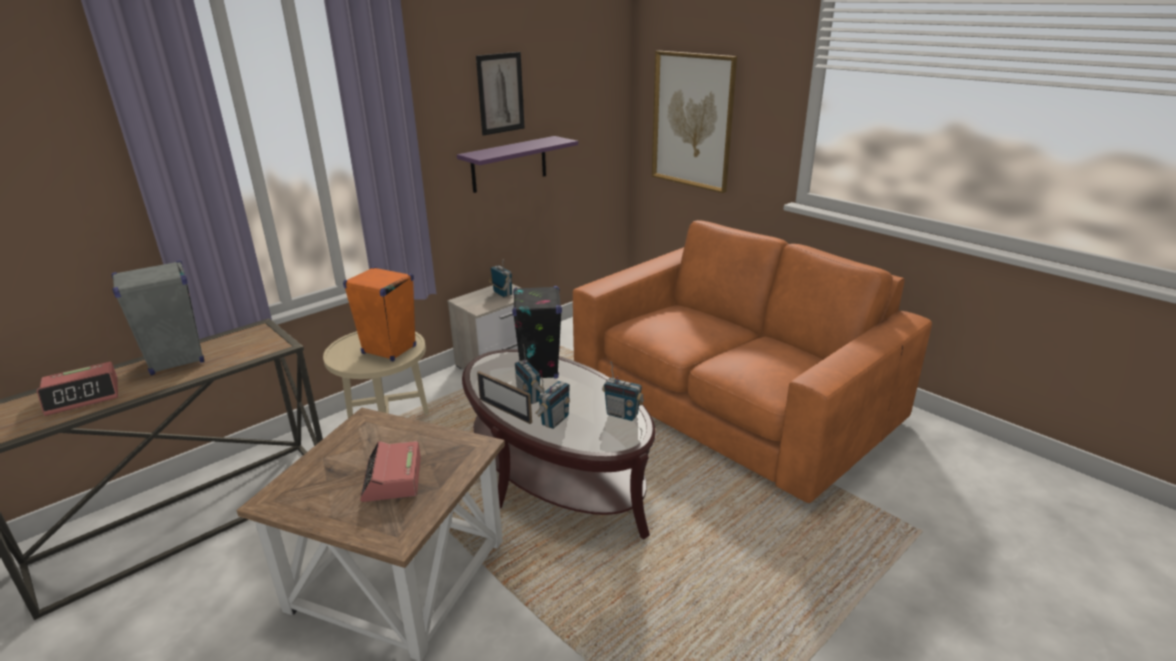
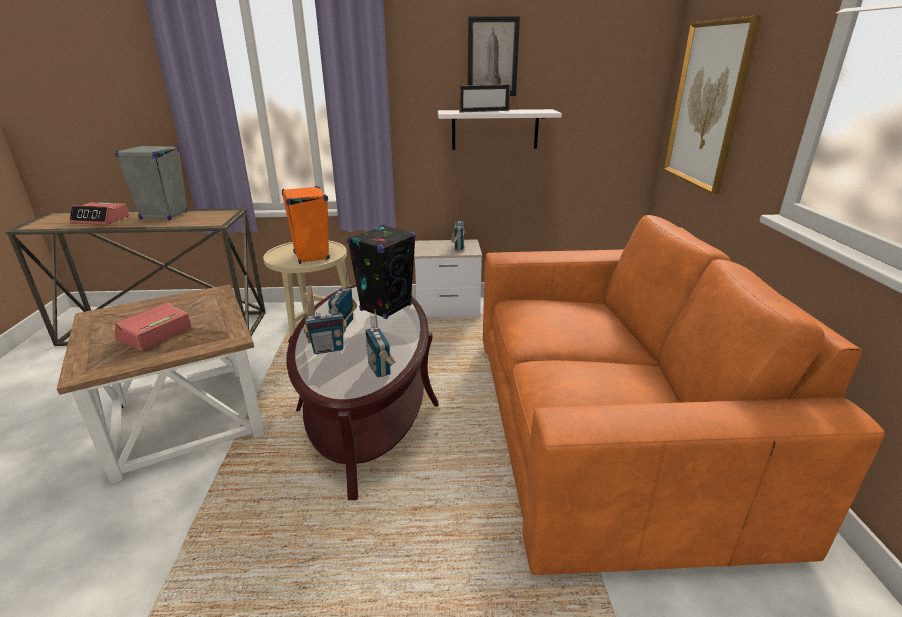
camera: 40 degrees right, 0 degrees up
(508, 149) = (484, 111): none -> picture frame
(509, 164) = (495, 129): purple shelf -> white shelf

